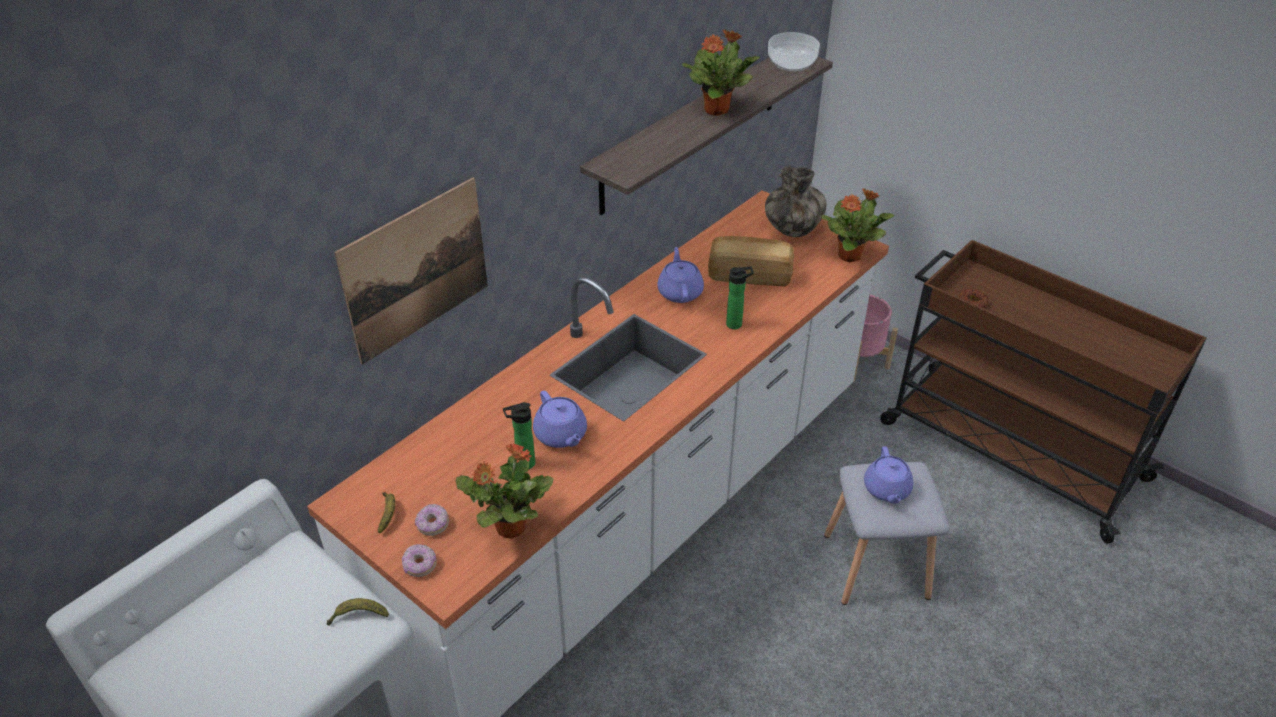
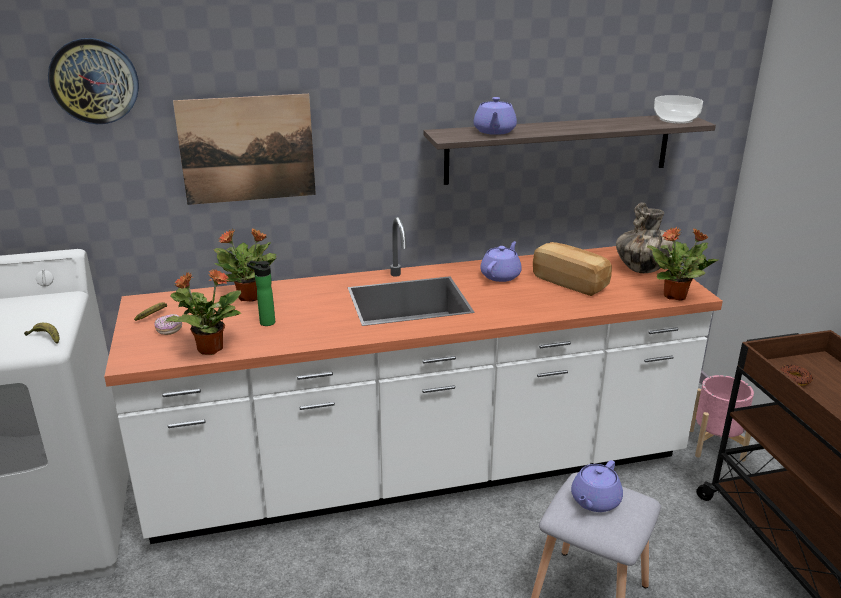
camera: 35 degrees right, 15 degrees down
(243, 271) = (94, 81): none -> wall clock
(420, 565) = (133, 345): donut -> none
(561, 435) = (310, 317): purple teapot -> purple teapot (494, 131)
(717, 110) = (572, 127): potted plant -> potted plant (250, 297)
(736, 324) = (521, 304): bottle -> none

